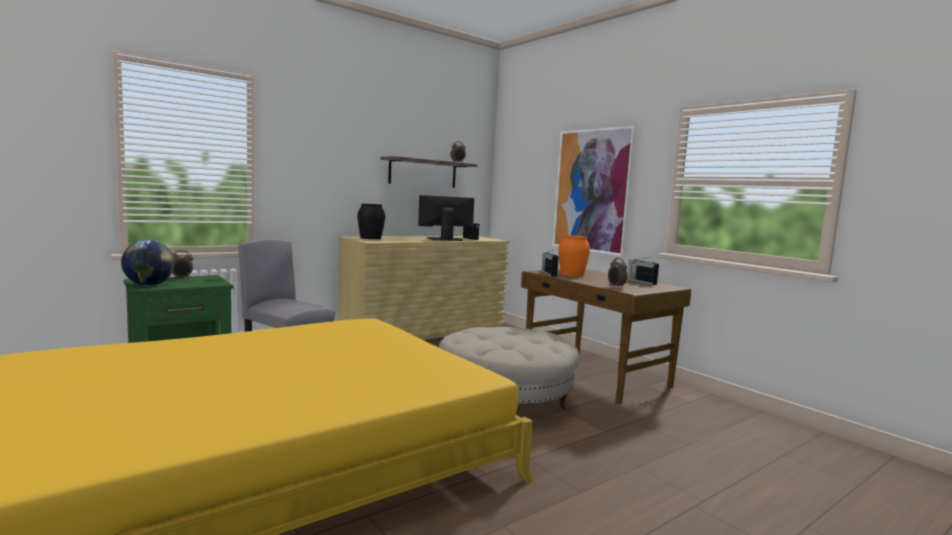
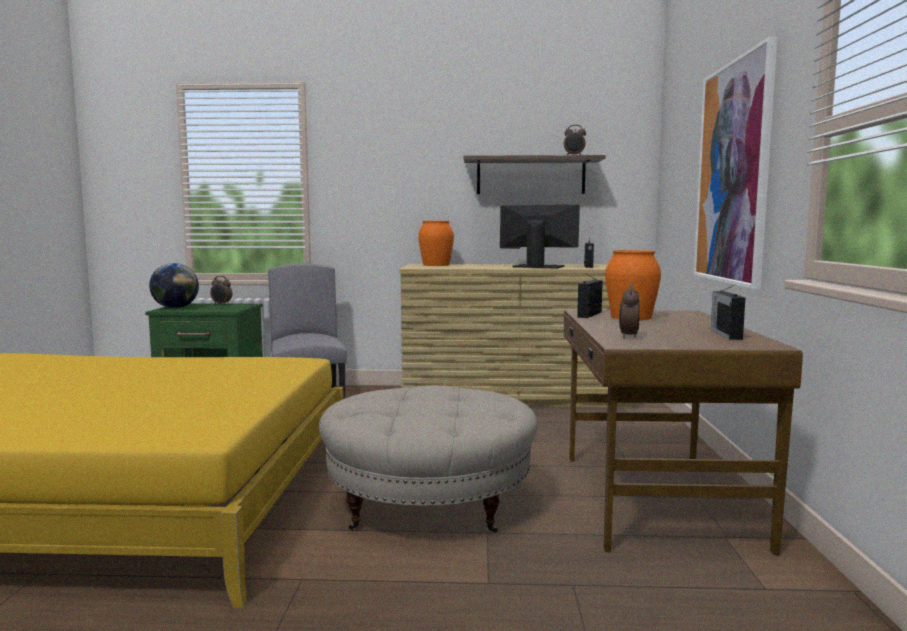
camera: 40 degrees right, 0 degrees up
(371, 238) = (436, 265): black vase -> orange vase

